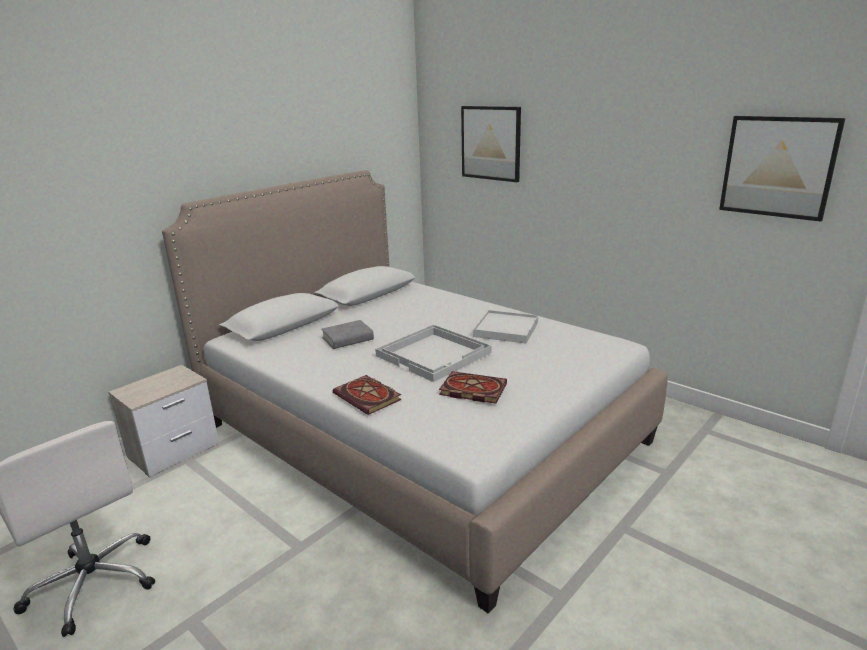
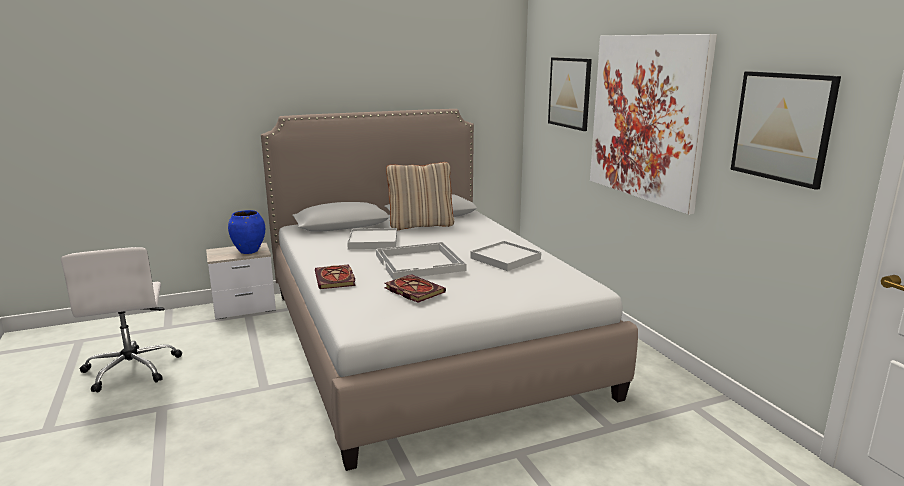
camera: 25 degrees right, 5 degrees down
(172, 381) = (248, 251): none -> blue vase
(348, 339) = (373, 241): grey book -> white tray
(372, 308) = (421, 225): none -> beige pillow
(604, 165) = (646, 118): none -> picture

